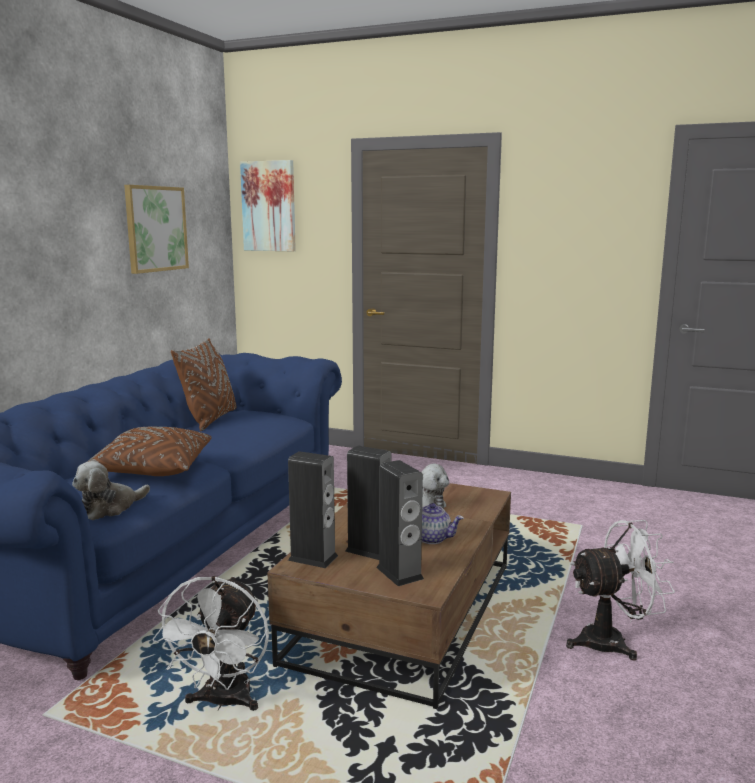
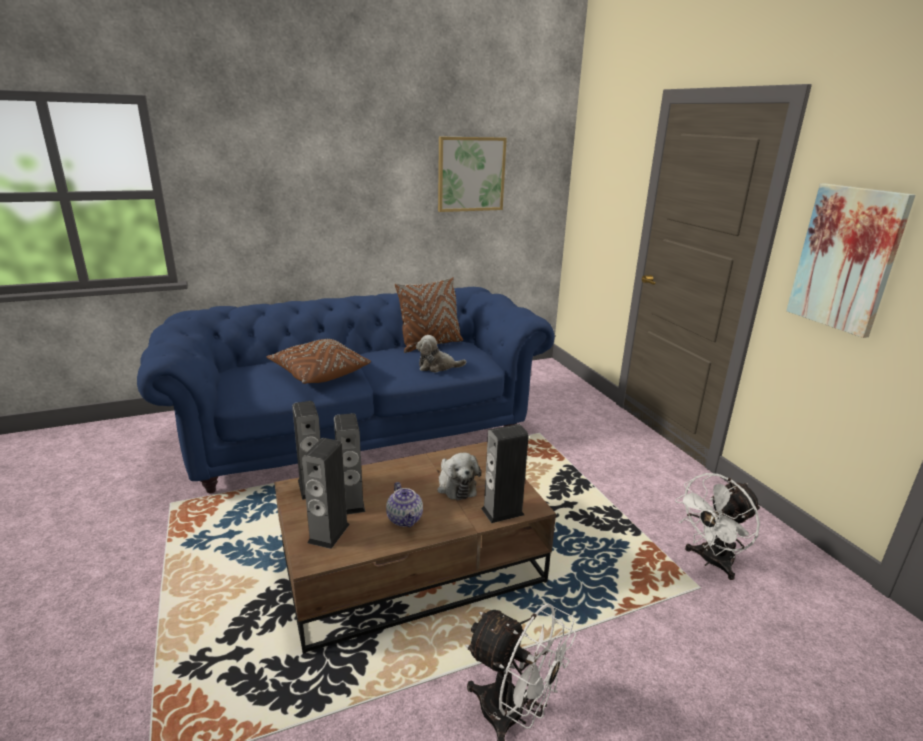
camera: 45 degrees right, 10 degrees up
(110, 508) = (251, 392): plush toy -> plush toy (437, 366)
(223, 702) = (230, 554): white fan -> white fan (710, 562)
(269, 206) = (595, 157): picture -> picture (846, 259)
(481, 505) = (502, 511): none -> speaker

